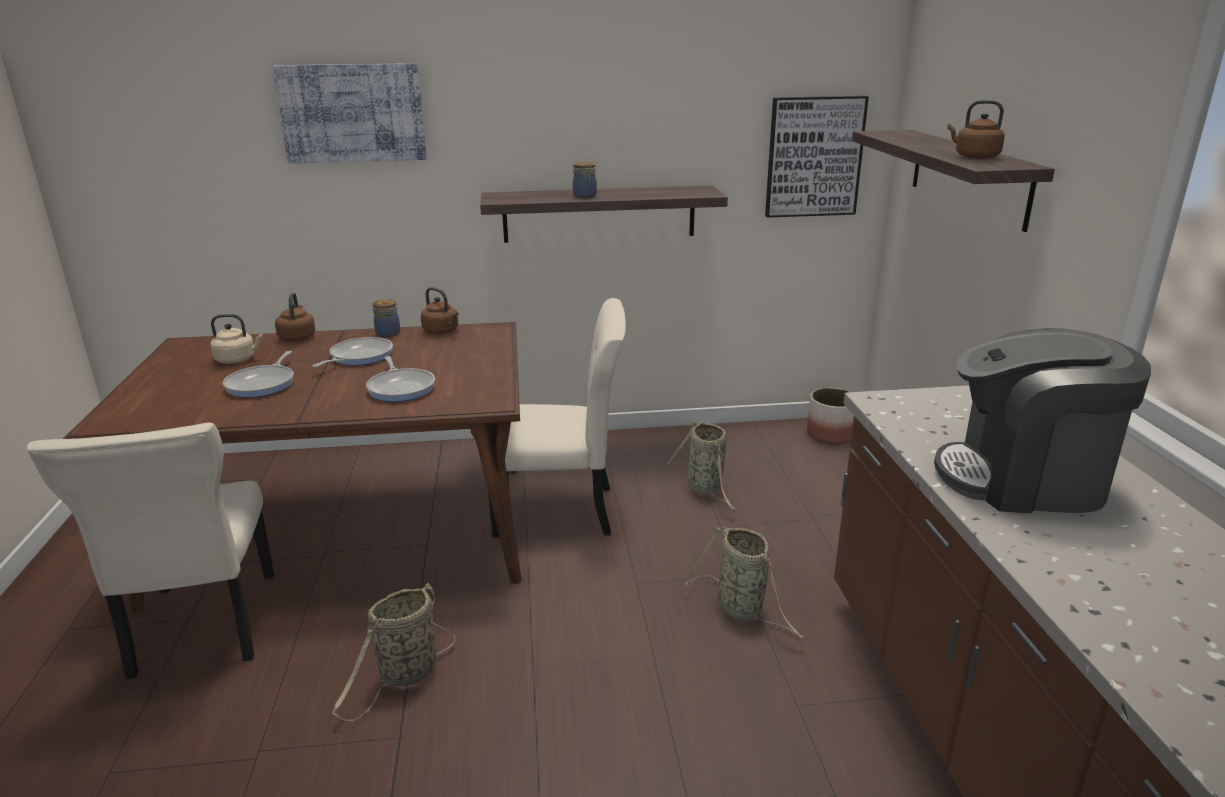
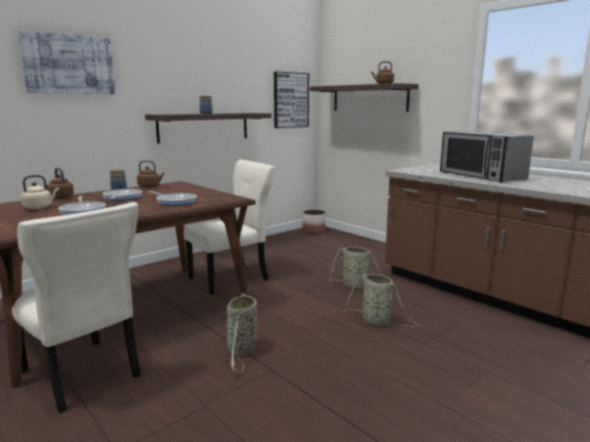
camera: 35 degrees left, 10 degrees down
(706, 489) = (288, 257): basket -> basket (378, 322)
(1024, 480) = (481, 176): coffee machine -> microwave

